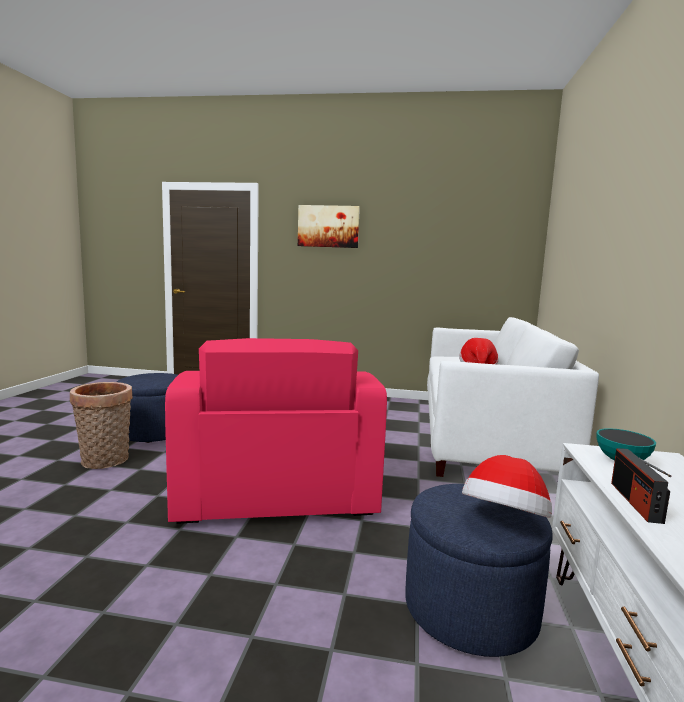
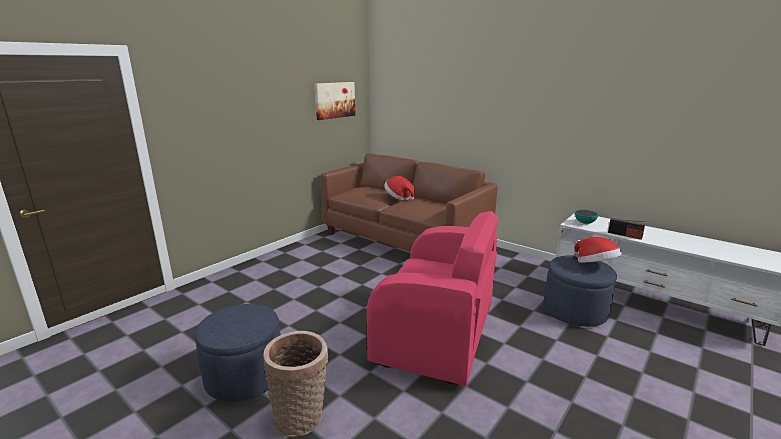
camera: 60 degrees left, 10 degrees up
(328, 226) = (222, 95): picture -> picture (335, 100)
(486, 437) = (404, 240): white sofa -> brown sofa

